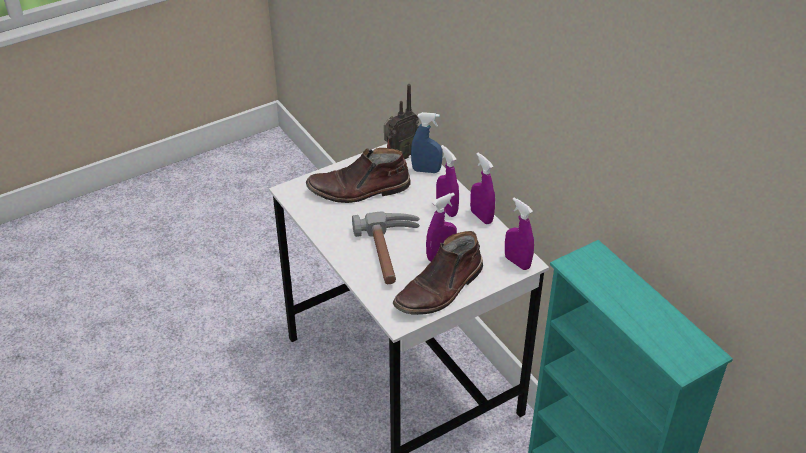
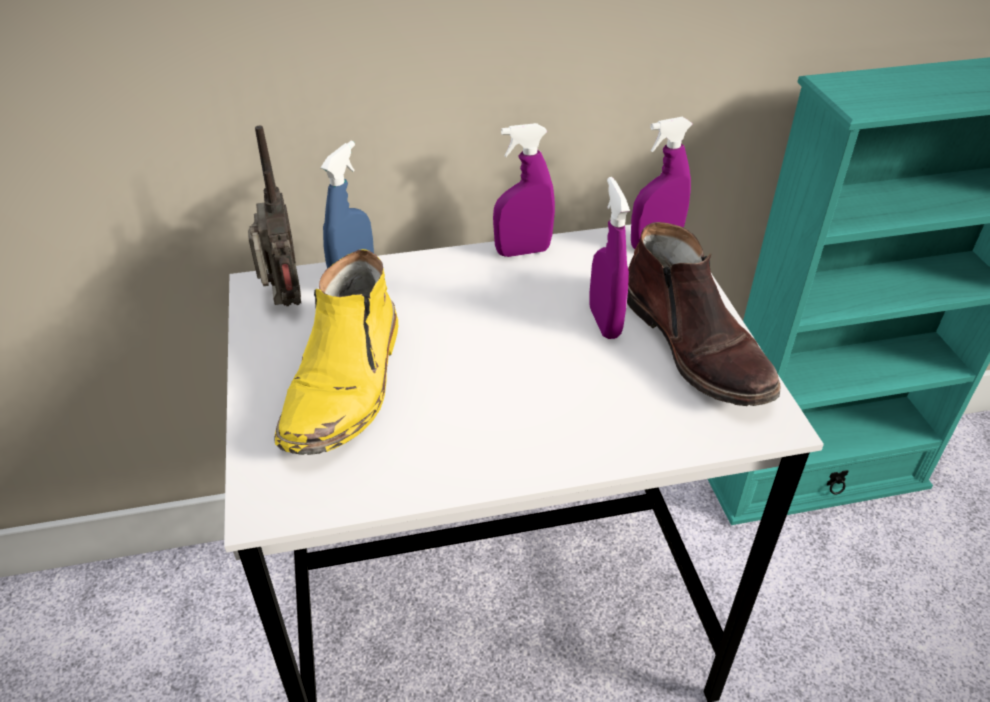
camera: 70 degrees left, 0 degrees up
(359, 190) = (346, 384): brown boot -> yellow boot
(392, 253) = (572, 383): hammer -> none
(446, 209) = (480, 284): purple spray bottle -> none

